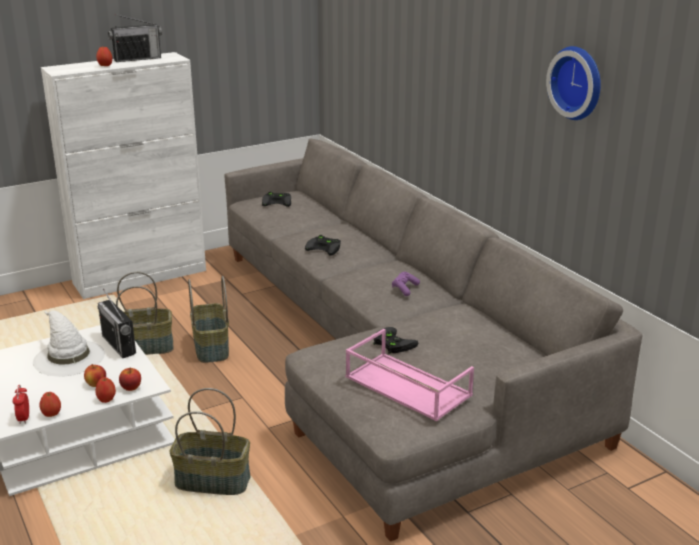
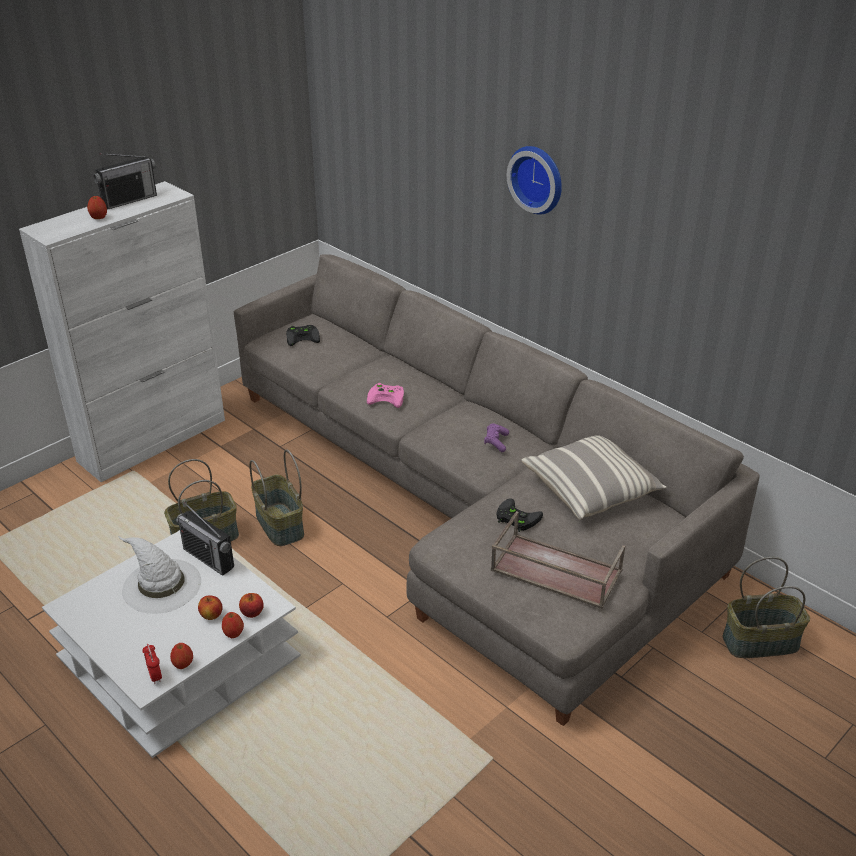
camera: 15 degrees left, 10 degrees up
(213, 481) = (360, 692): basket -> basket (760, 641)
(325, 248) = (387, 397): black game controller -> pink game controller
(406, 386) = (554, 571): pink tray -> brown tray
(476, 332) = (591, 489): none -> pillow
(578, 82) = (681, 227): wall clock -> wall clock (538, 178)

